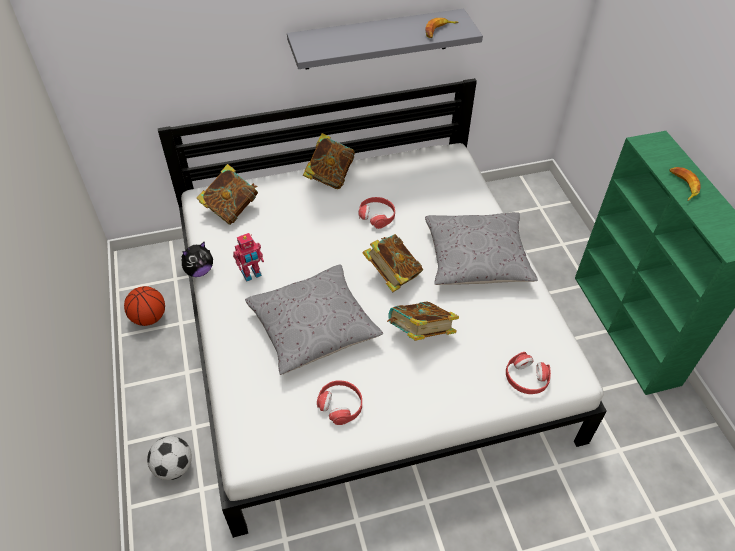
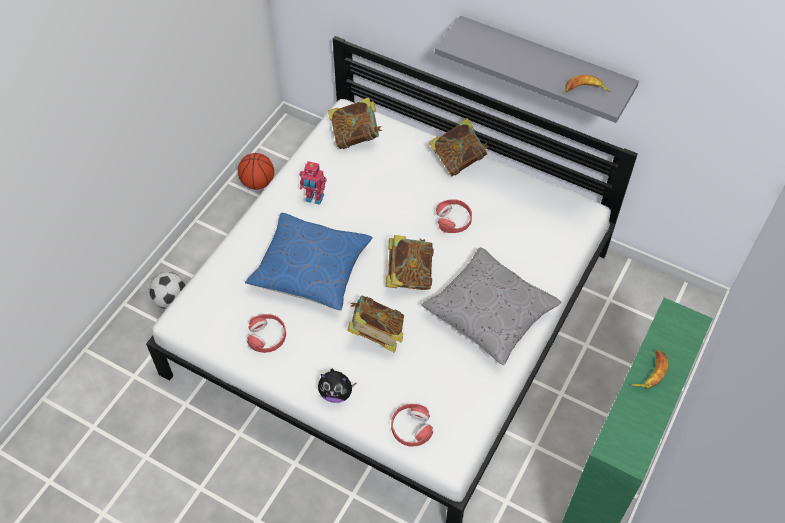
camera: 45 degrees right, 5 degrees up
(199, 271) = (284, 170): plush toy -> plush toy (336, 393)
(313, 327) = (311, 270): grey pillow -> blue pillow

